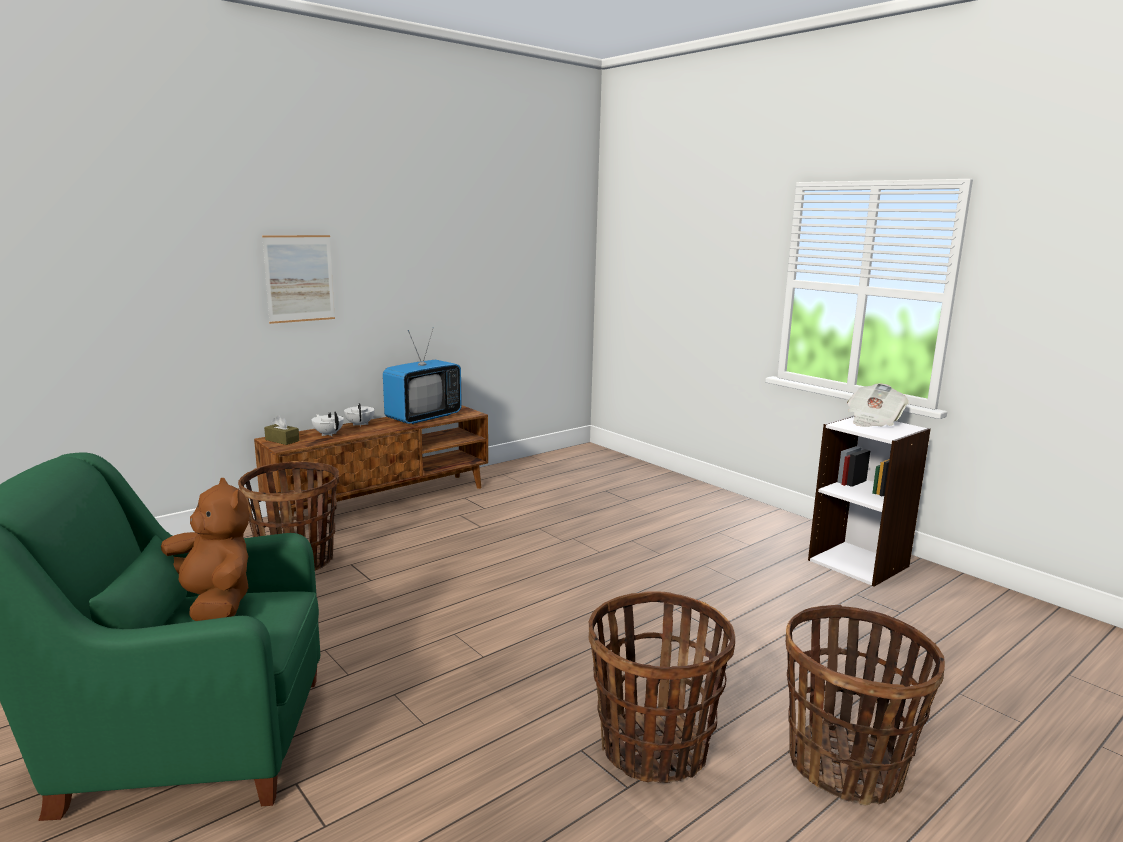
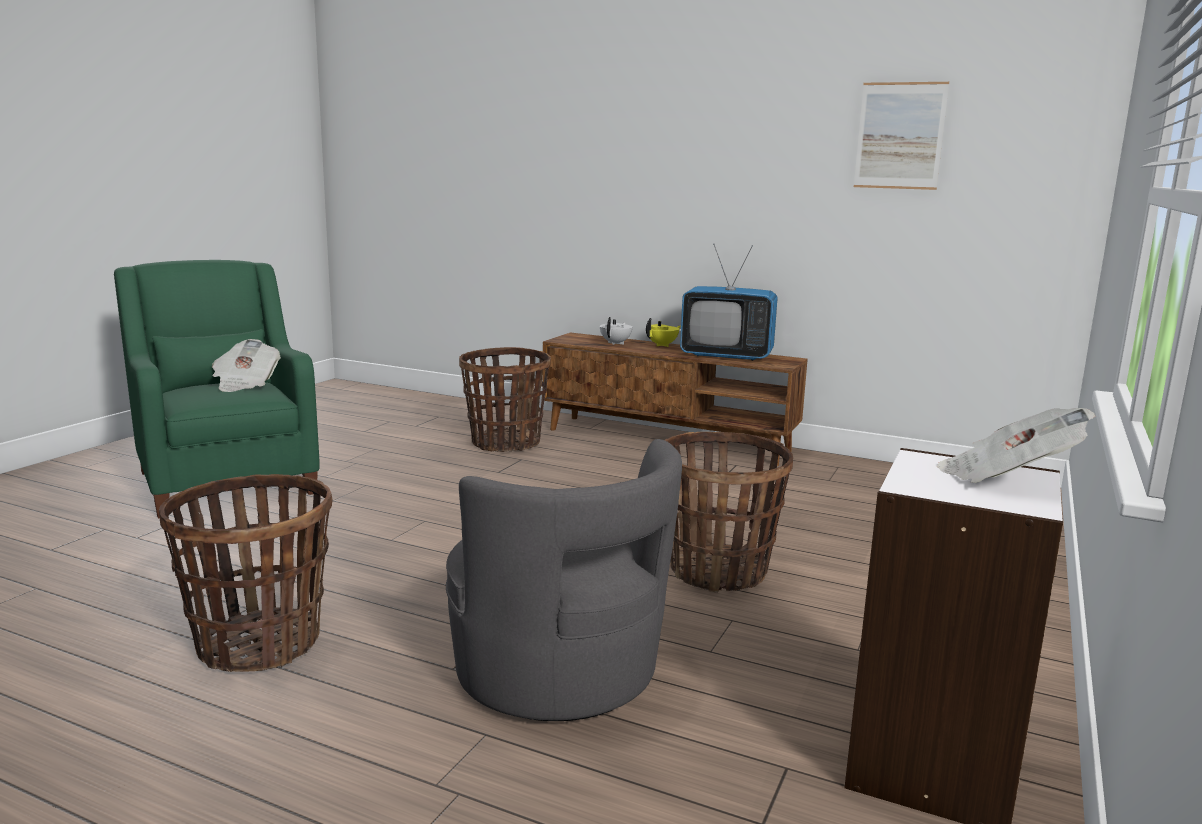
camera: 65 degrees right, 0 degrees up
(212, 604) = (245, 384): brown plush toy -> newspaper
(282, 440) = (576, 337): brown tissue box -> none
(299, 278) = (633, 177): picture -> picture (900, 136)
(360, 424) = (662, 345): white teapot -> yellow teapot
(749, 630) = (560, 675): none -> grey armchair
(845, 766) = (252, 773): basket -> basket (718, 571)

